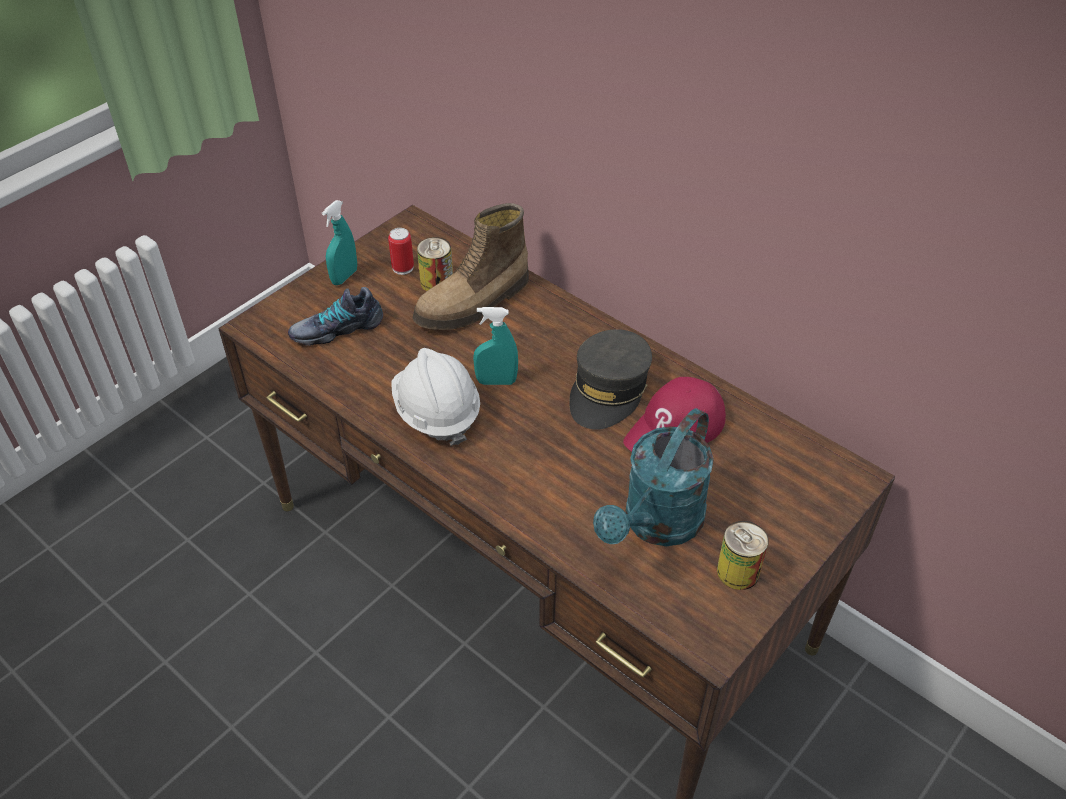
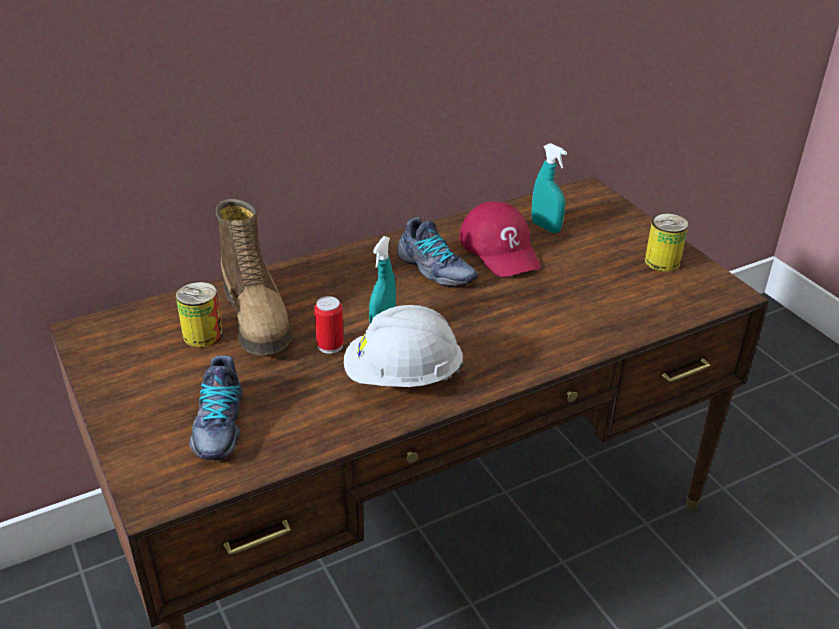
camera: 70 degrees left, 10 degrees down
(344, 277) = (130, 402): turquoise spray bottle -> turquoise spray bottle (546, 227)
(403, 268) = (156, 354): can -> can (330, 345)
(608, 390) = (435, 270): grey cap -> shoe
(656, 525) = (602, 286): turquoise watering can -> none

